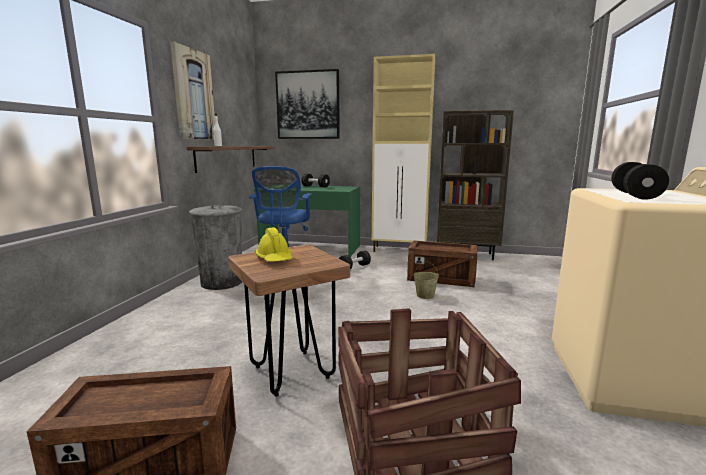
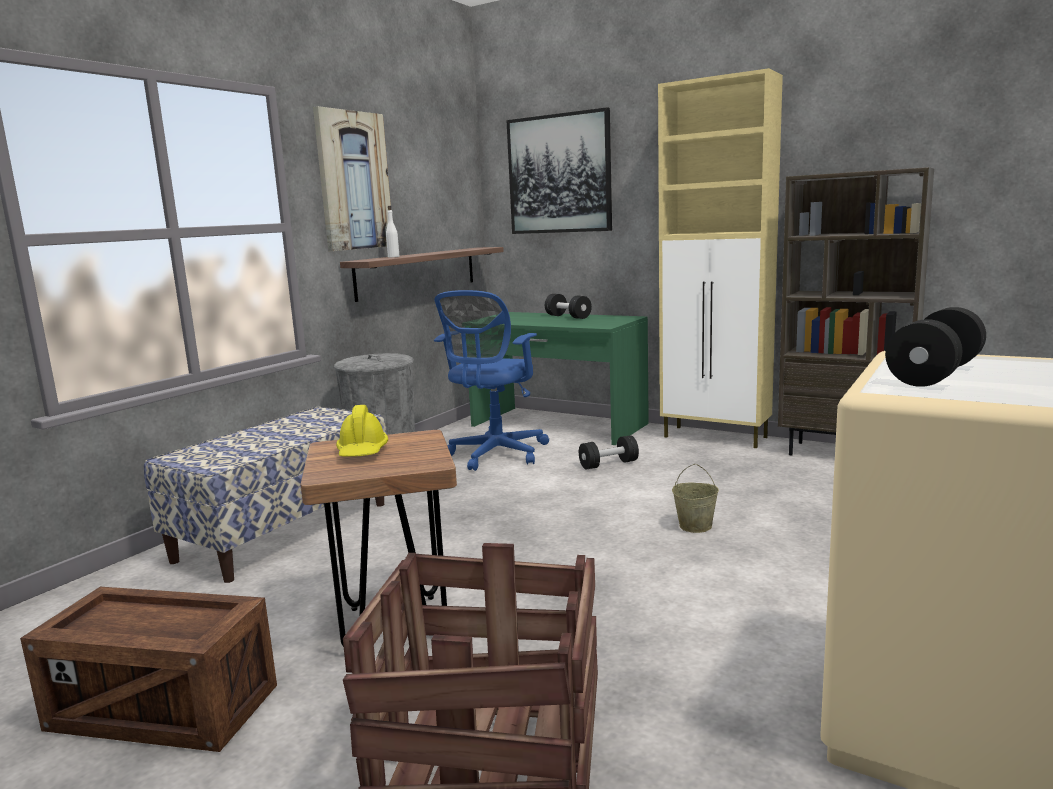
camera: 20 degrees right, 0 degrees up
(172, 322) = (285, 531): none -> bench
(441, 278) = (752, 497): crate -> none

